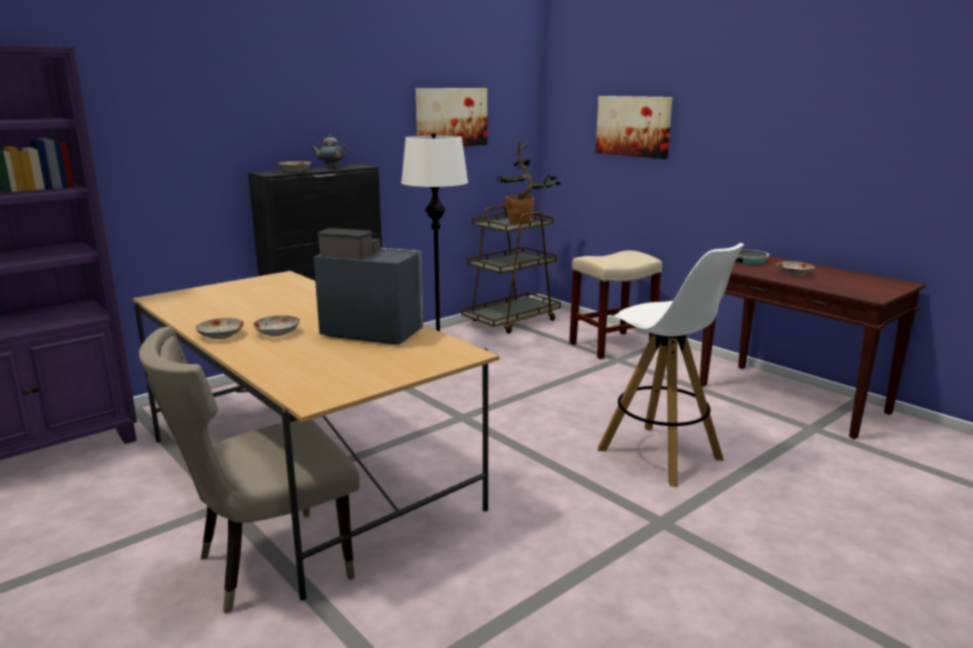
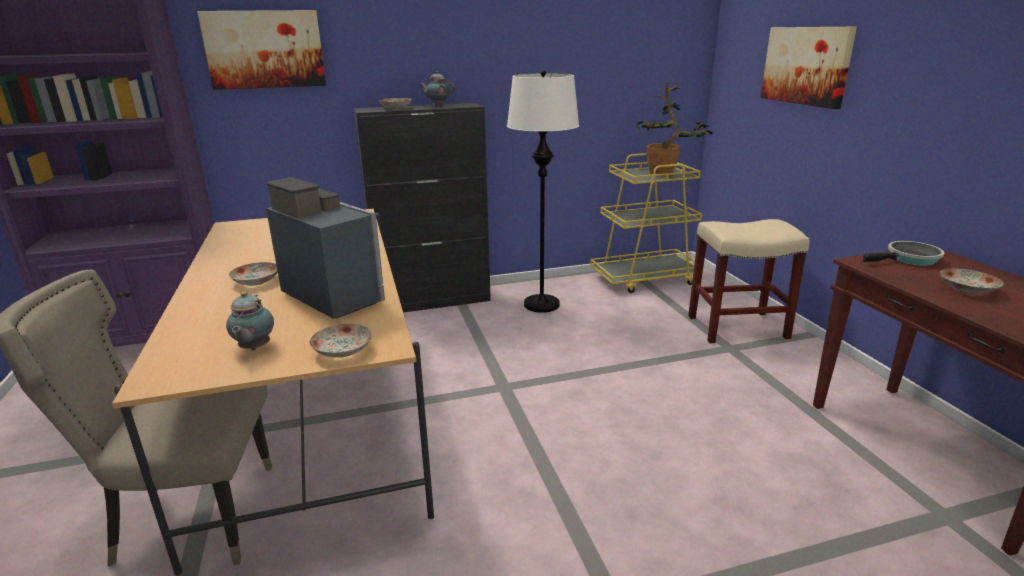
camera: 25 degrees right, 5 degrees up
(220, 336) = (209, 276): plate -> plate (342, 350)
(362, 371) = (254, 348): none -> teapot
(451, 117) = (592, 54): picture -> picture (265, 49)
(512, 321) = (645, 278): brown cart -> yellow cart
(661, 455) = (690, 499): white stool -> none

